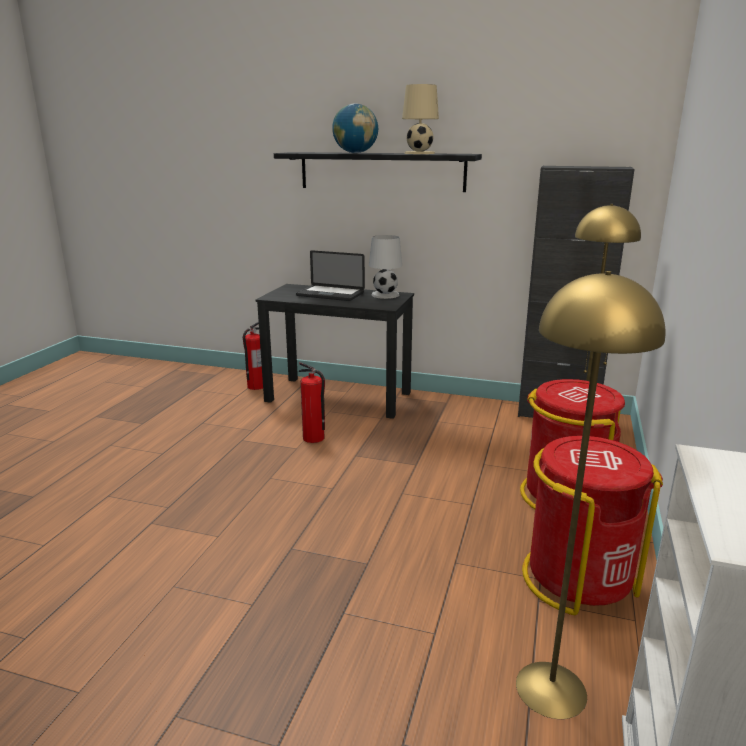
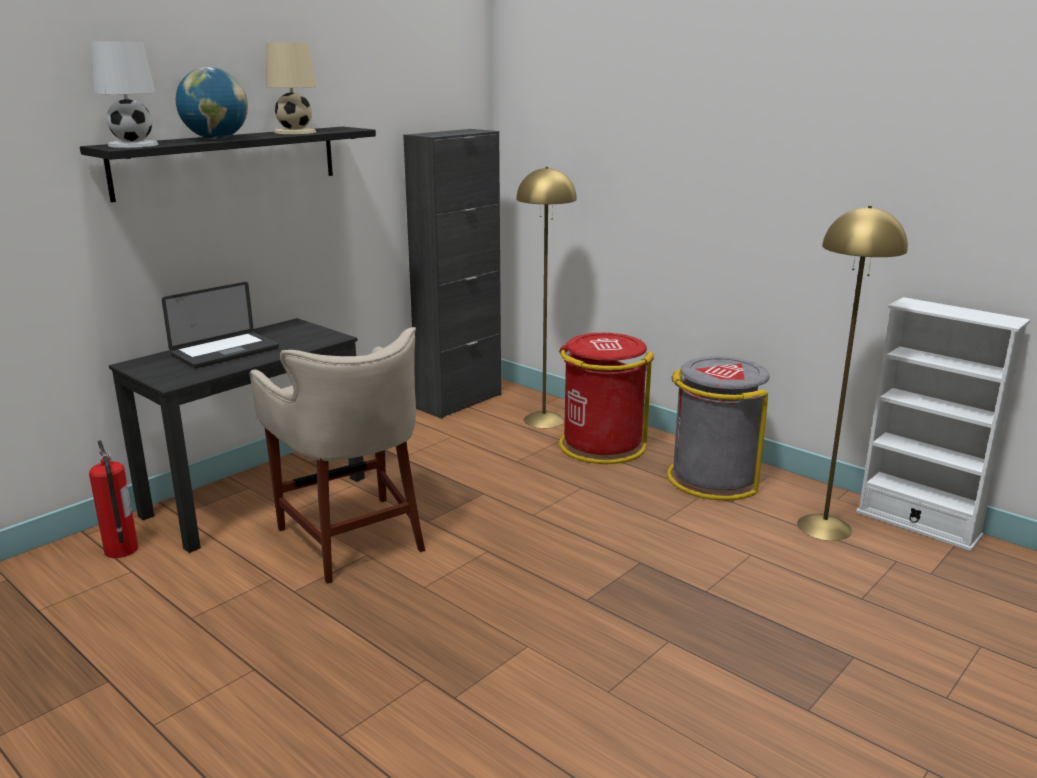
camera: 65 degrees left, 0 degrees up
(314, 438) = (353, 537): fire extinguisher -> beige stool
(385, 295) = (281, 330): white table lamp -> white table lamp (132, 145)
(577, 578) = (713, 478): red trash can -> grey trash can

